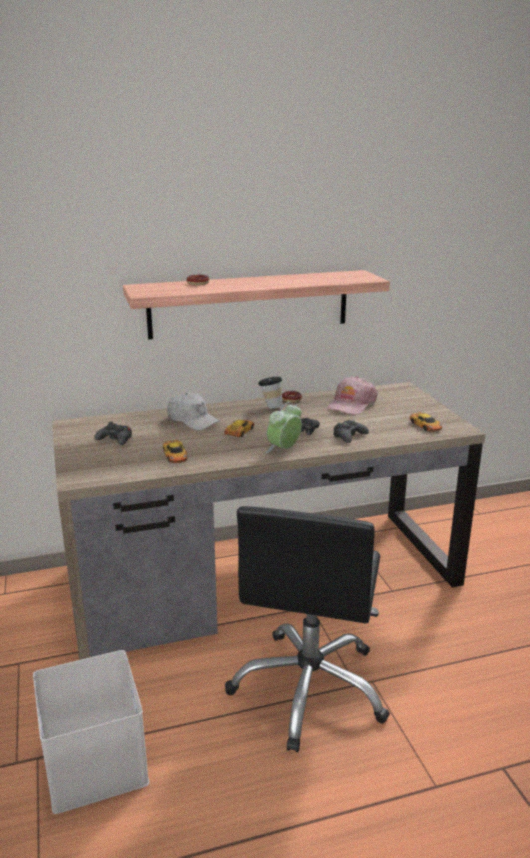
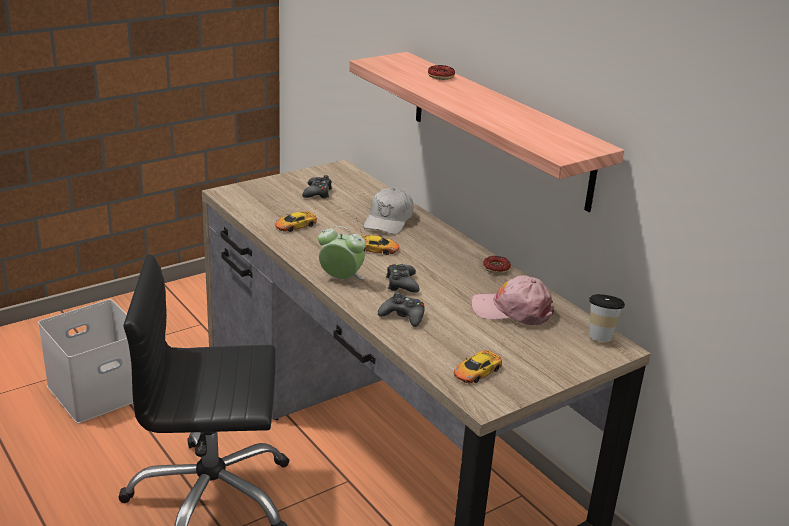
camera: 70 degrees right, 5 degrees up
(270, 406) = (461, 258): cup -> cup (600, 336)

